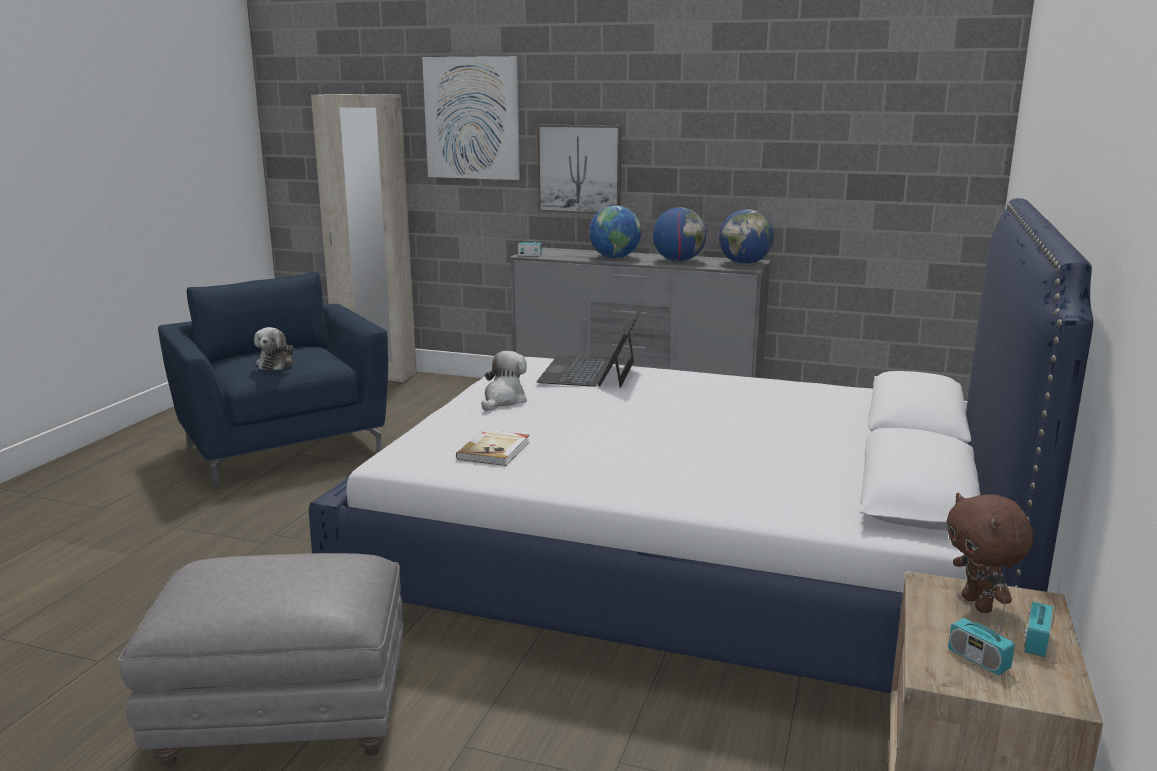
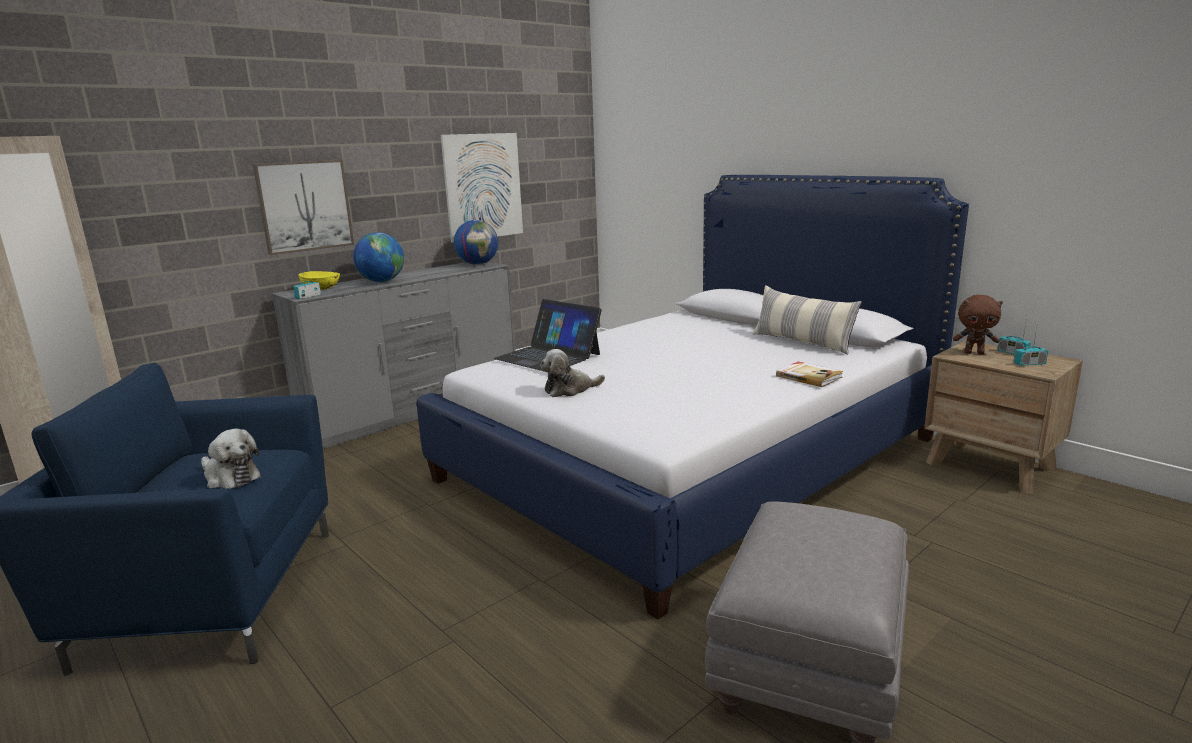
camera: 60 degrees left, 0 degrees up
(471, 118) = (164, 162): picture -> picture (483, 186)
(495, 450) = (682, 407): book -> book (809, 376)
(503, 400) = (569, 390): plush toy -> plush toy turned 75 degrees counterclockwise
(561, 252) = (322, 289): none -> yellow bowl
(678, 261) = (433, 272): globe -> none
(834, 473) = (802, 342): none -> pillow

